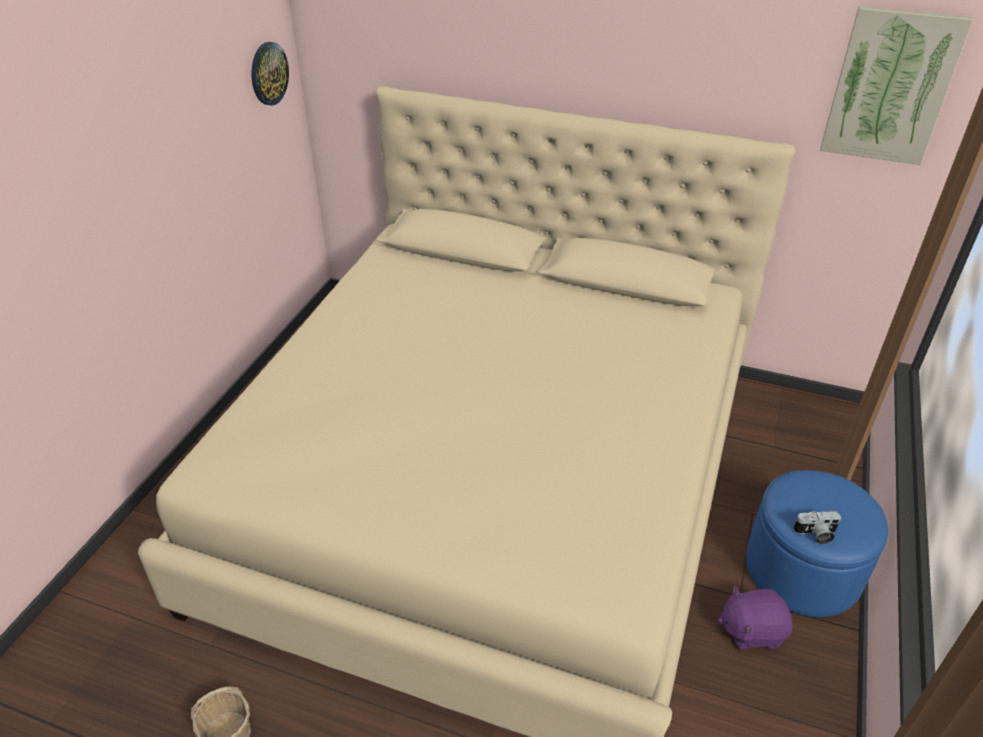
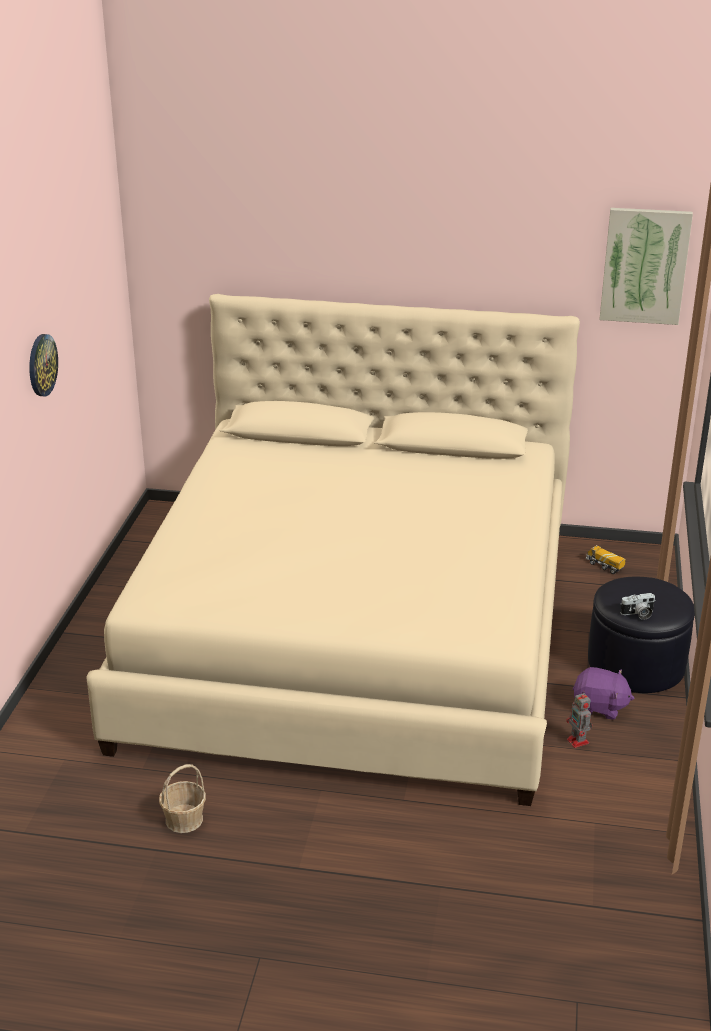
camera: 10 degrees left, 10 degrees down
(268, 73) = (111, 289): wall clock -> wall clock (41, 365)
(717, 683) = (578, 742): none -> toy robot
(751, 630) = (600, 707): purple plush toy -> purple plush toy turned 150 degrees counterclockwise
(781, 423) = (604, 566): none -> toy truck
(802, 569) = (636, 664): blue ottoman -> black ottoman

